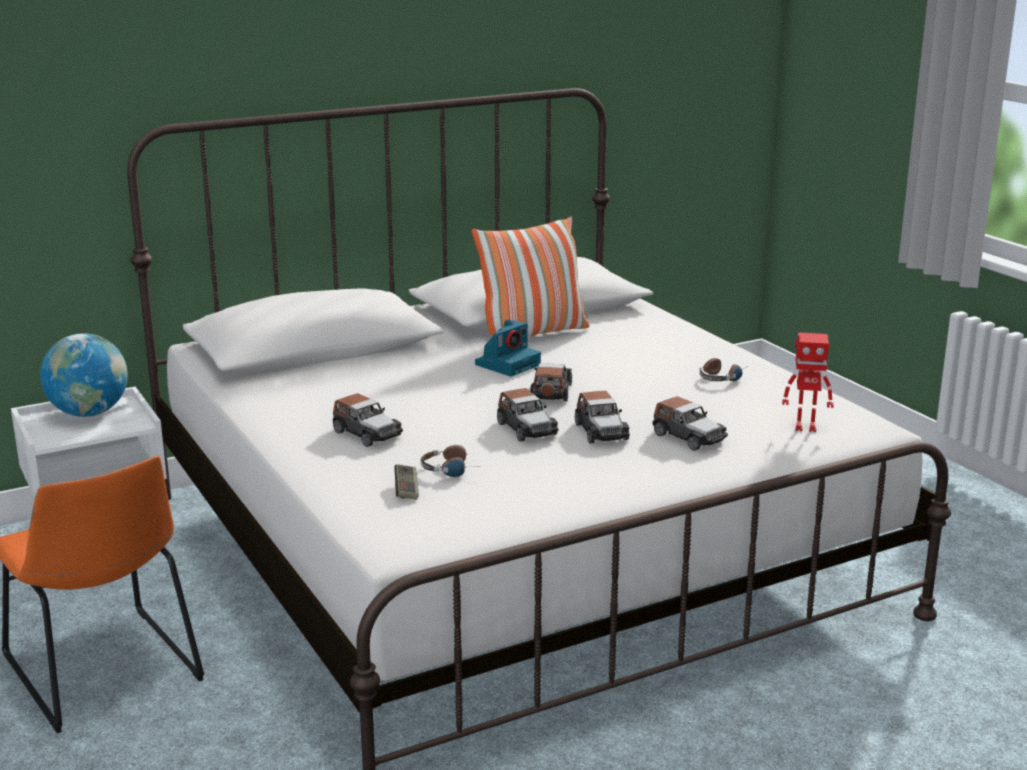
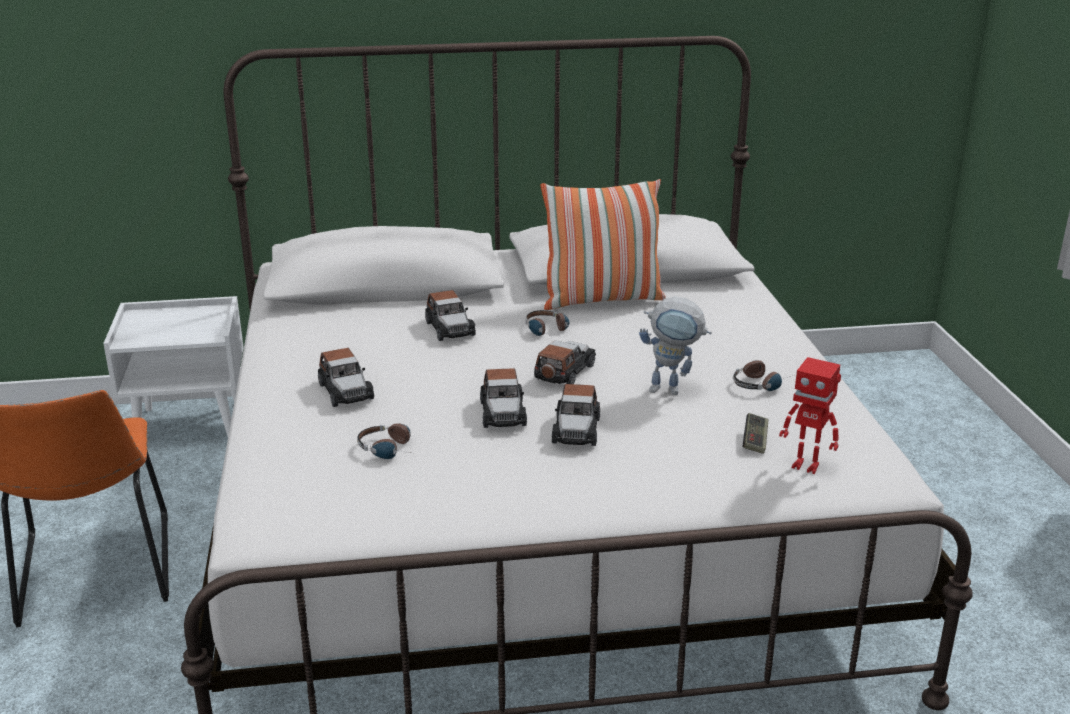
camera: 20 degrees right, 5 degrees up
(89, 413) = (182, 317): globe -> none
(406, 490) = (327, 465): game controller -> game controller (755, 441)
(508, 364) = (549, 331): camera -> headphones
(654, 392) = (672, 390): none -> toy robot
(688, 437) = (663, 455): toy car -> toy car (449, 329)

